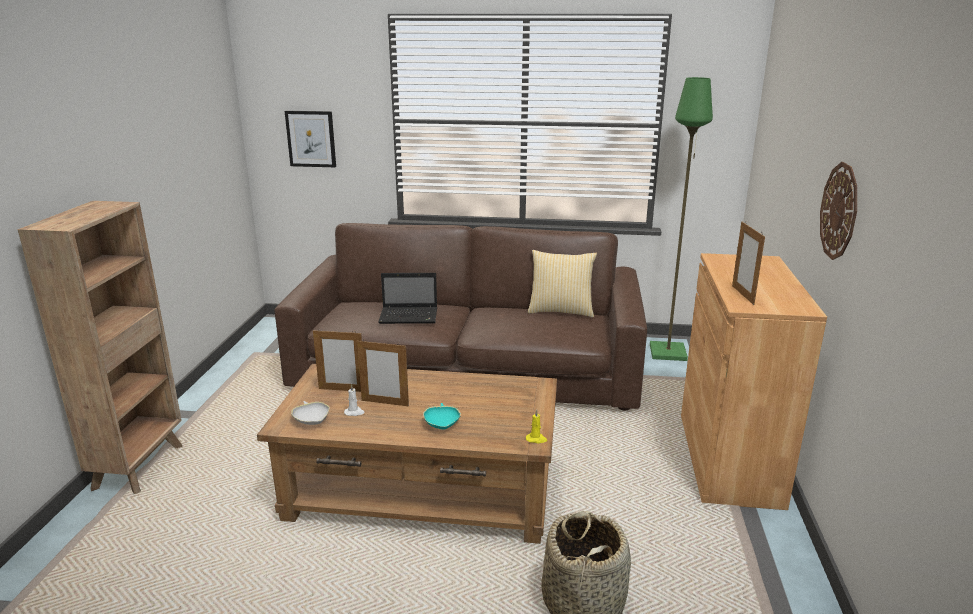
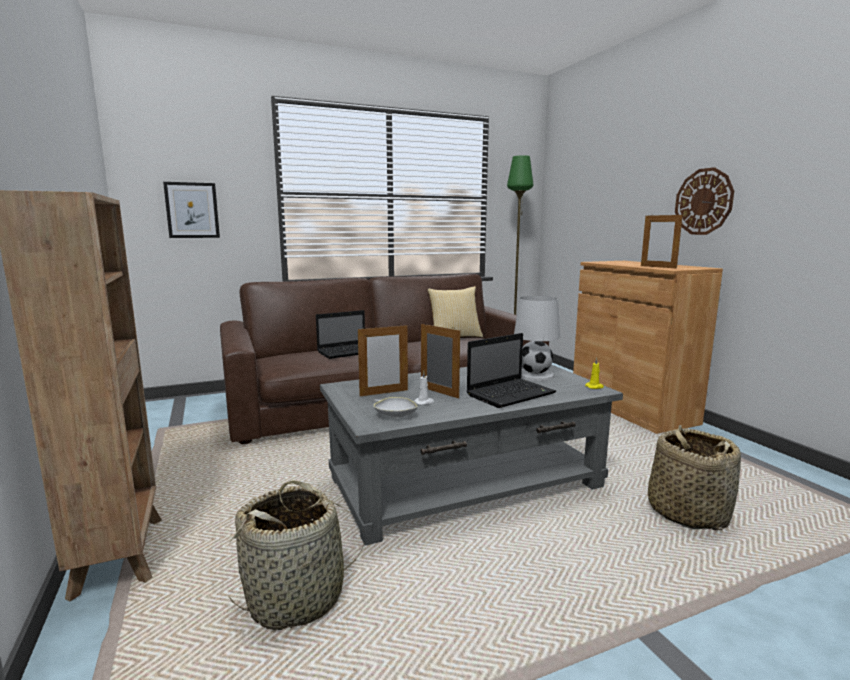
camera: 30 degrees left, 10 degrees down
(200, 542) = (297, 597): none -> basket
(385, 403) = (439, 392): picture frame -> picture frame turned 120 degrees counterclockwise
(422, 491) = (466, 482): brown coffee table -> grey coffee table
(442, 424) = (511, 394): turquoise bowl -> laptop
(507, 404) = (534, 375): none -> white table lamp

